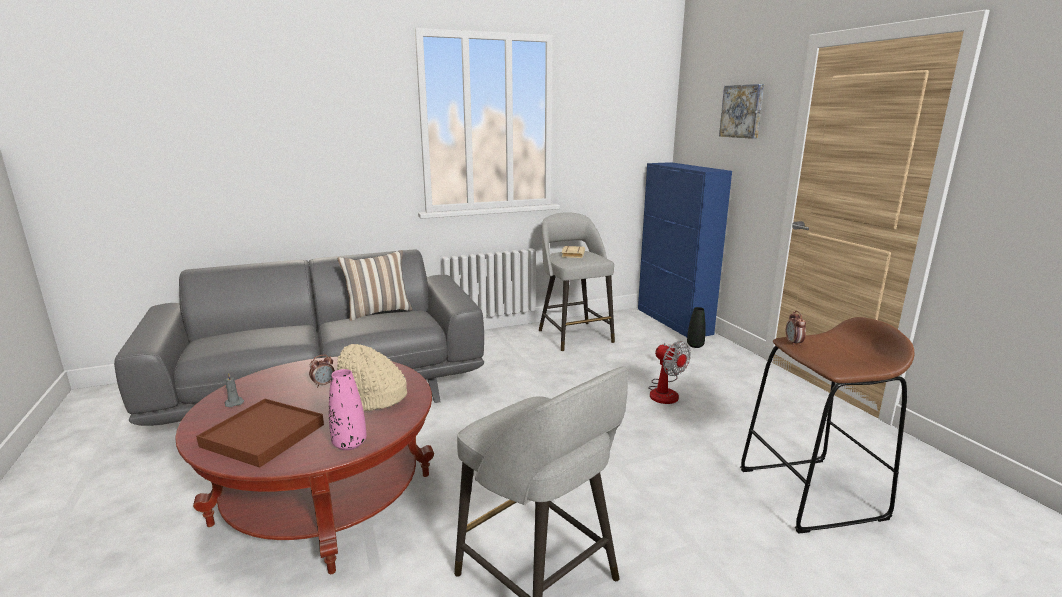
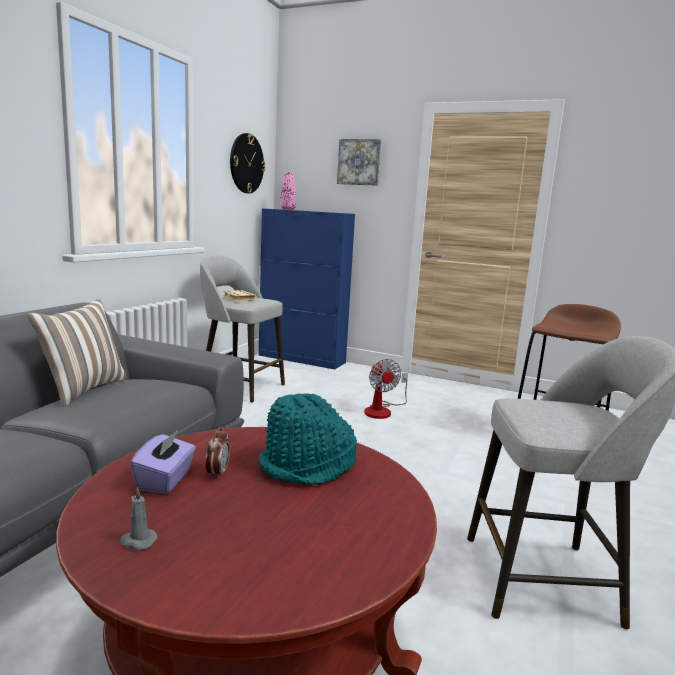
camera: 45 degrees left, 5 degrees down
(263, 435) = (283, 553): brown tray -> none
(298, 378) = (165, 480): none -> purple tissue box
(349, 444) = (396, 511): pink vase -> pink vase (288, 209)
(369, 399) = (308, 466): beige hat -> turquoise hat
(627, 120) = (246, 163): none -> wall clock
(665, 391) = (382, 410): fan -> fan turned 60 degrees clockwise
(695, 345) = (346, 373): black vase -> none
(793, 343) = (551, 327): alarm clock -> none

